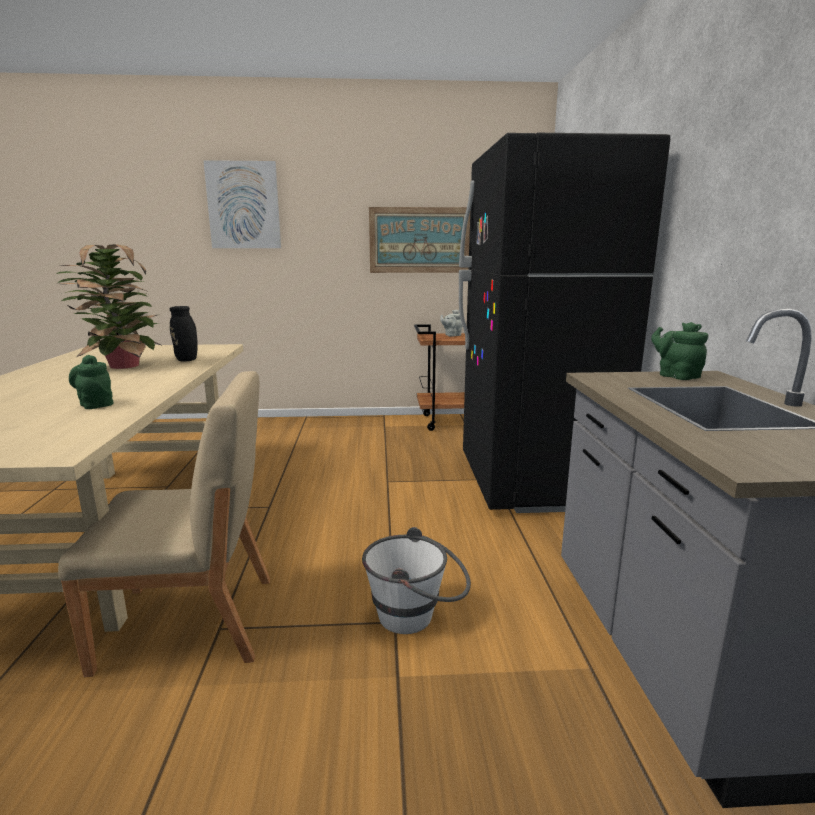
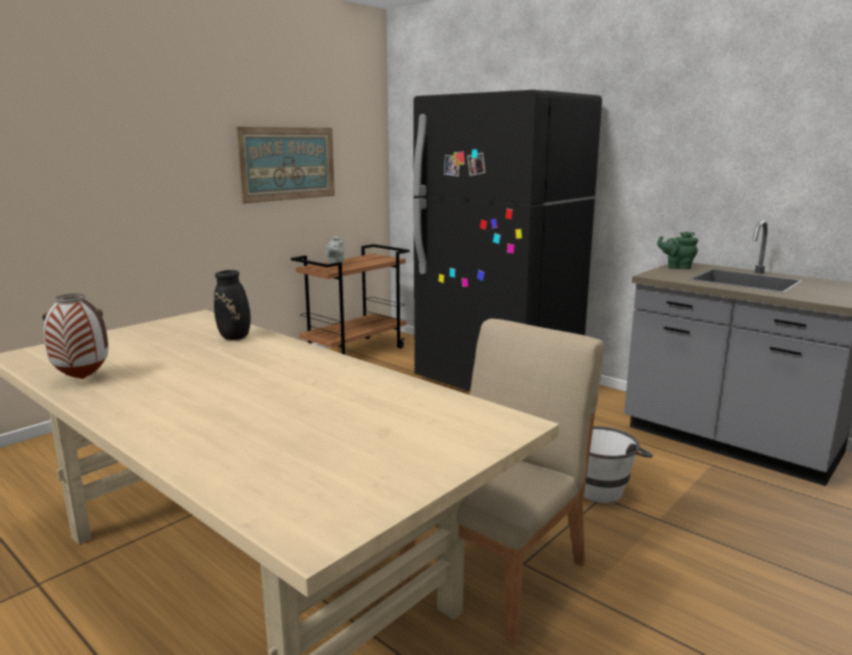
camera: 45 degrees left, 0 degrees up
(63, 362) = (81, 379): none -> vase
(95, 404) = (358, 393): green teapot -> none
(121, 366) = (188, 362): potted plant -> none
(244, 205) = (82, 124): picture -> none

